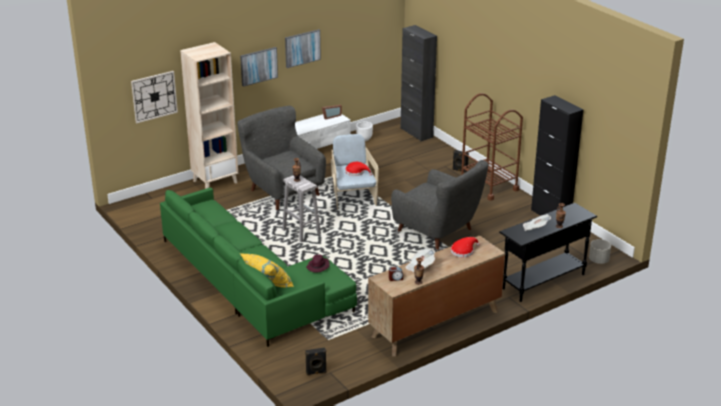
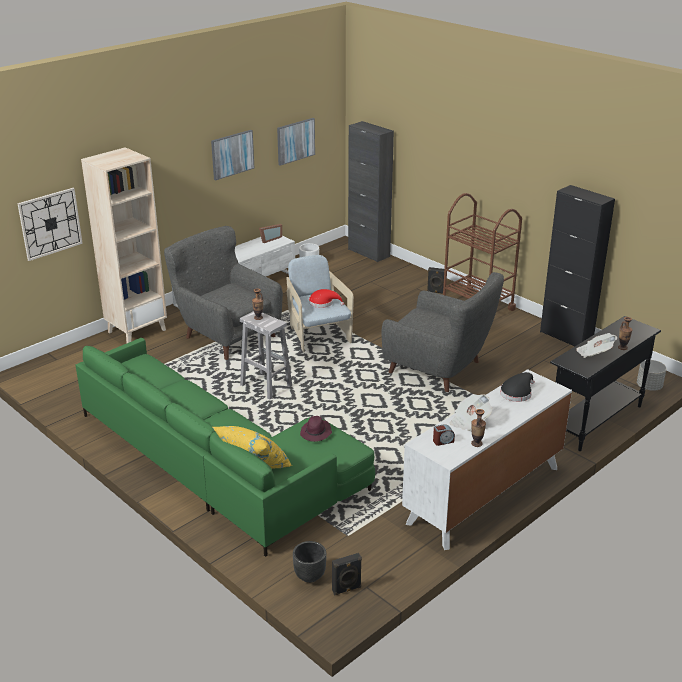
camera: 10 degrees left, 0 degrees up
(258, 66) = (181, 178): picture -> picture (295, 141)
(293, 362) = (309, 576): none -> black planter
(435, 324) = (484, 495): brown dresser -> white dresser
(463, 251) = (517, 393): red hat -> black hat

